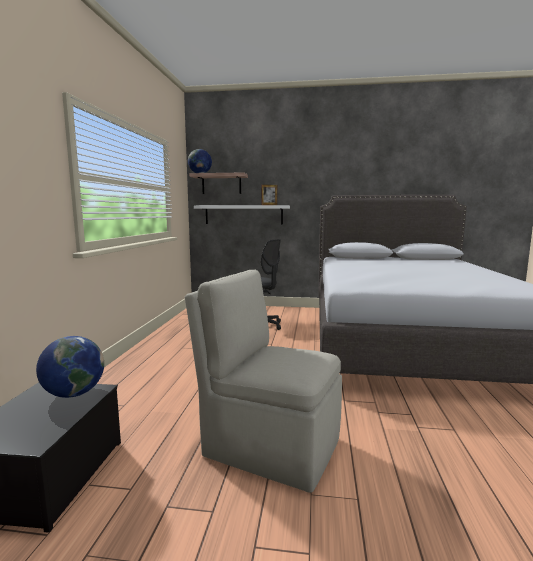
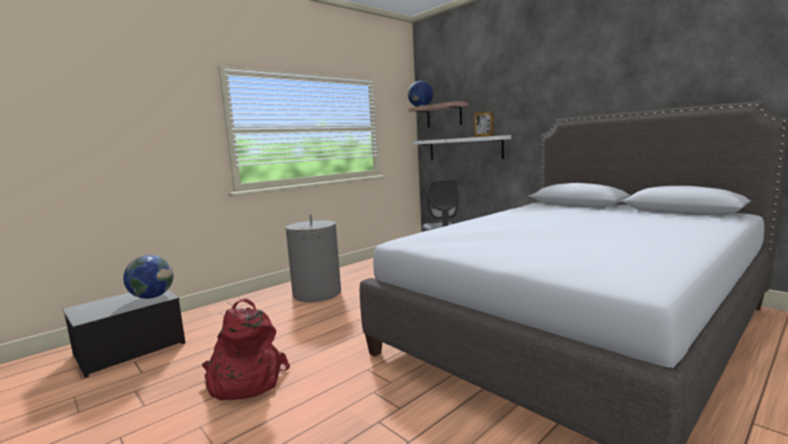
camera: 40 degrees right, 0 degrees up
(177, 359) = (317, 293): none -> grey laundry basket
(269, 446) = (244, 381): beige chair -> red backpack

